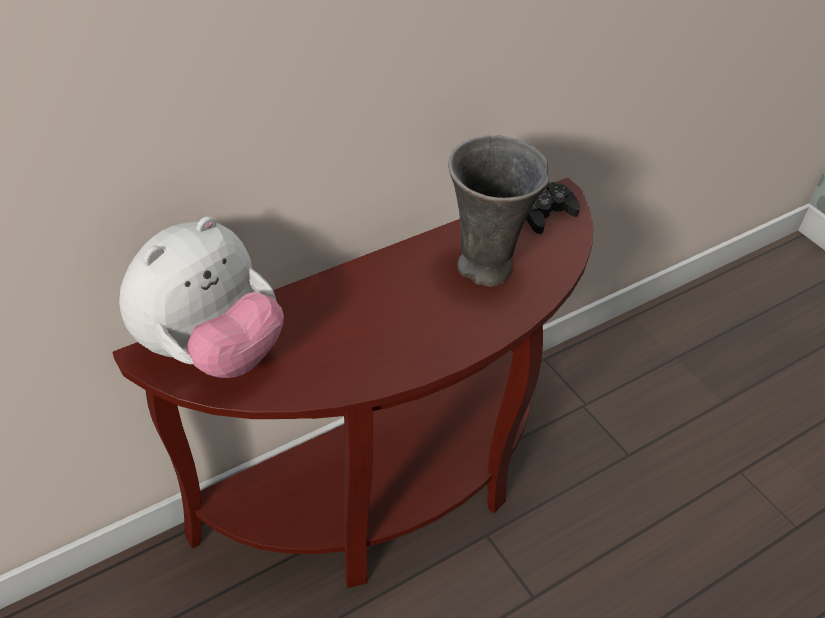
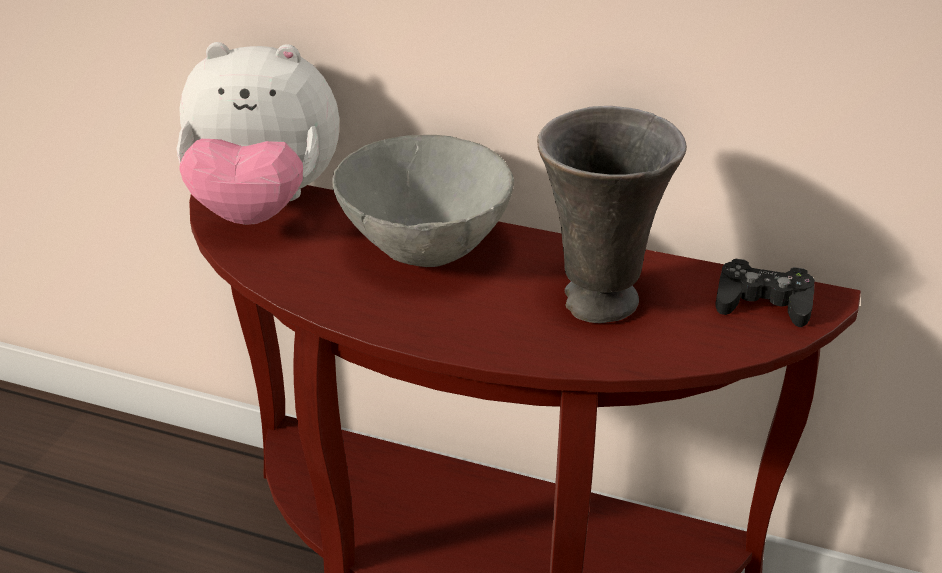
camera: 55 degrees right, 10 degrees down
(355, 306) = (425, 251): none -> grey bowl

